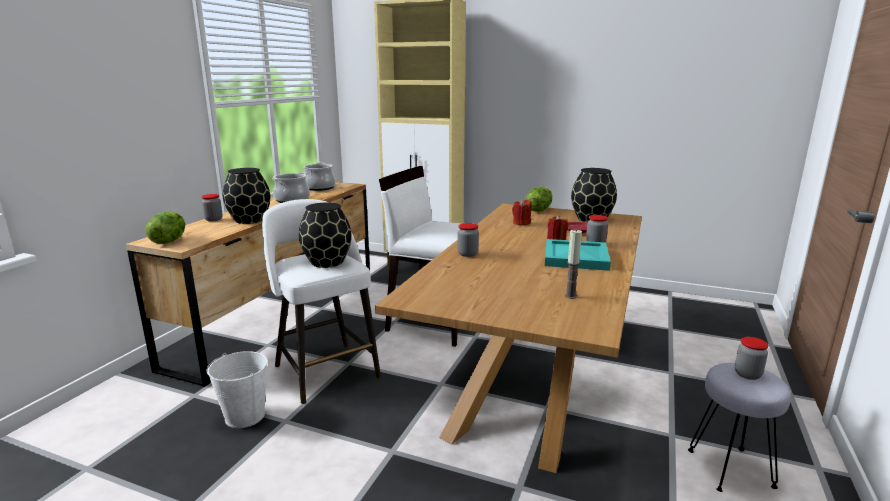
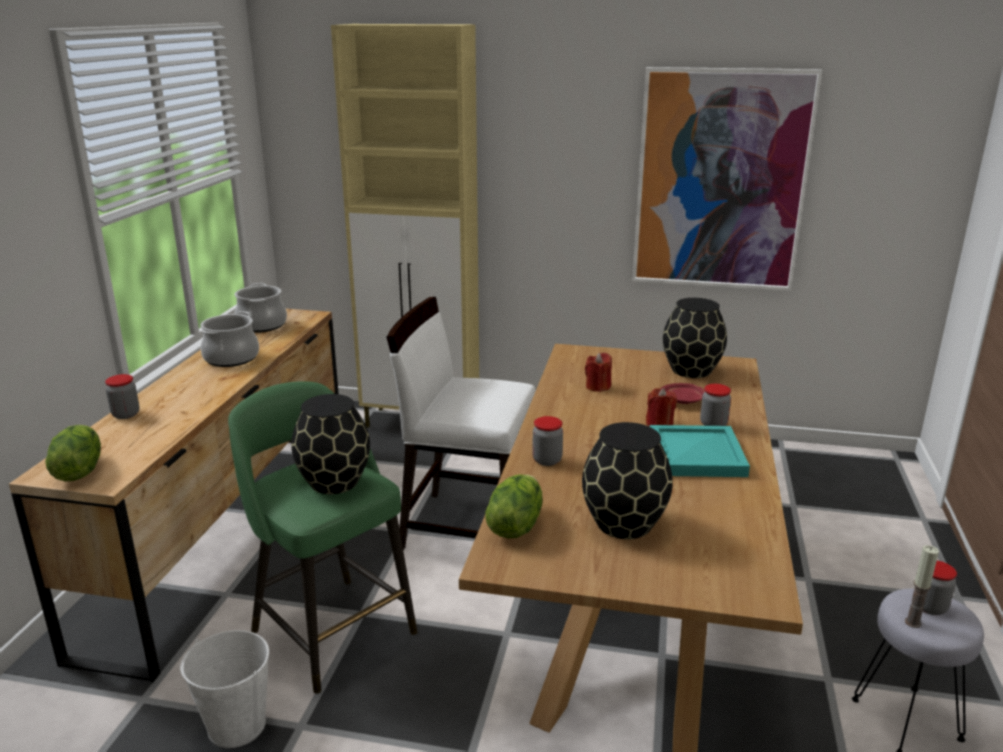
camera: 10 degrees left, 5 degrees up
(249, 220) = (185, 411): black vase -> black vase (622, 523)
(325, 370) = (331, 629): white stool -> green stool
(538, 210) = (611, 355): lettuce -> lettuce (514, 525)
(570, 296) = (714, 533): candle -> candle (913, 622)
(627, 103) = (720, 181): none -> picture

